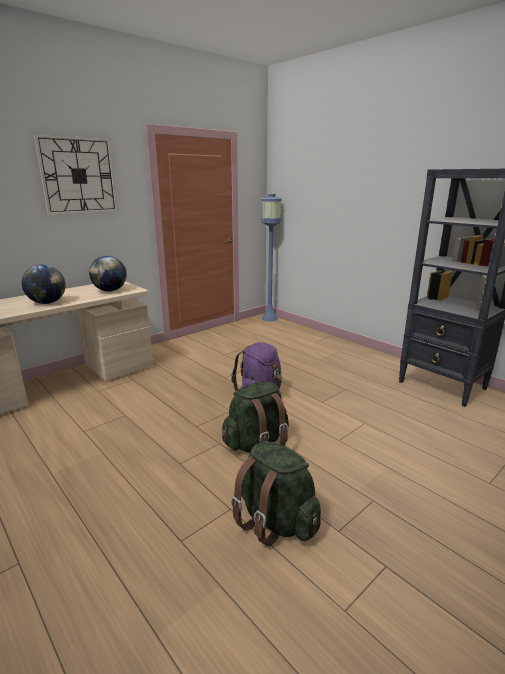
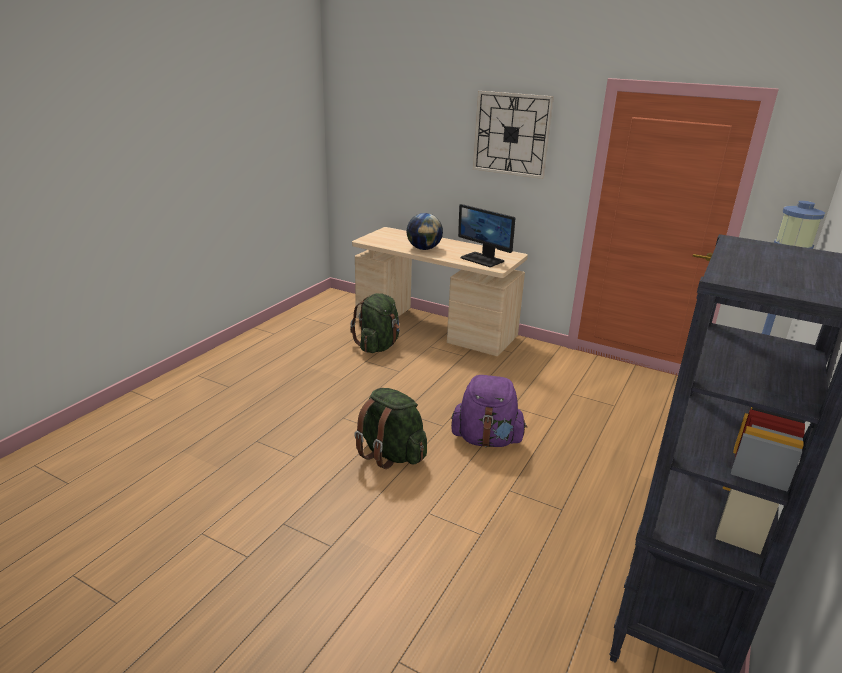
camera: 70 degrees right, 5 degrees up
(110, 290) = (483, 259): globe -> monitor
(275, 521) = (286, 484): green backpack -> green backpack (378, 346)

